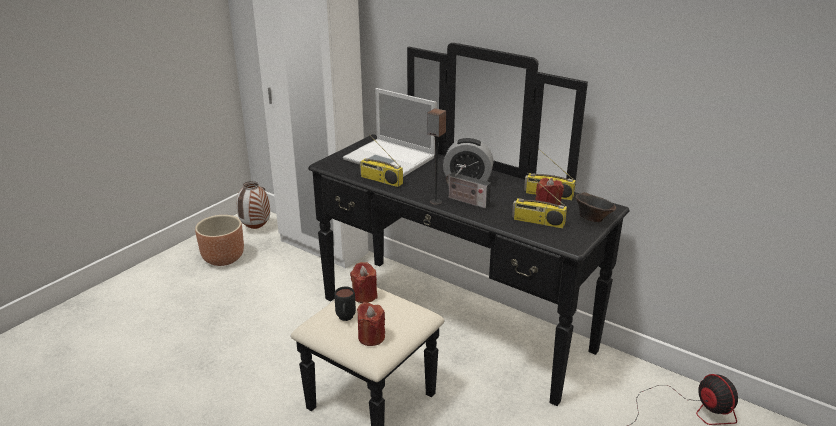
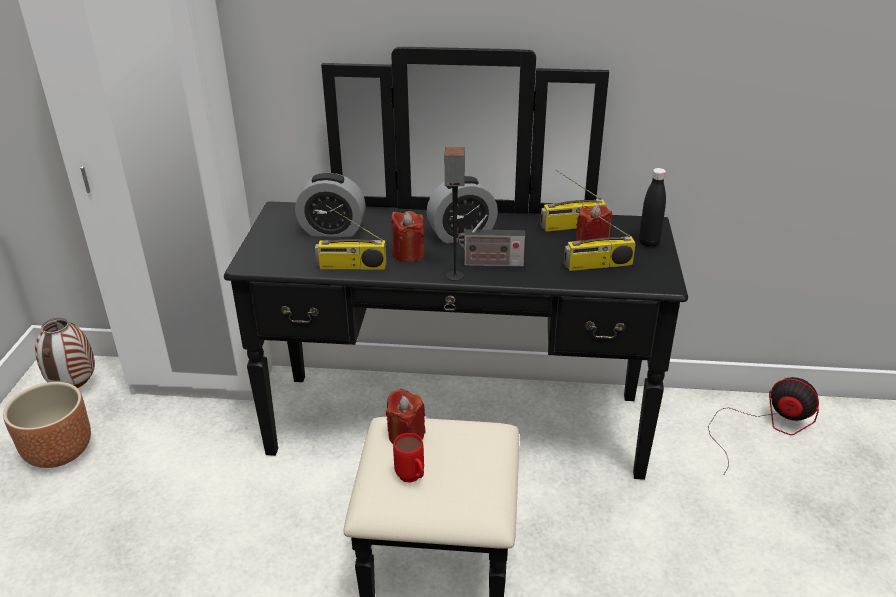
camera: 30 degrees left, 5 degrees up
(345, 319) = (412, 479): black mug -> red mug
(371, 337) = (468, 490): red candle -> red candle (408, 254)
(391, 158) = (332, 230): laptop -> alarm clock
(592, 219) = (649, 243): brown bowl -> black bottle

